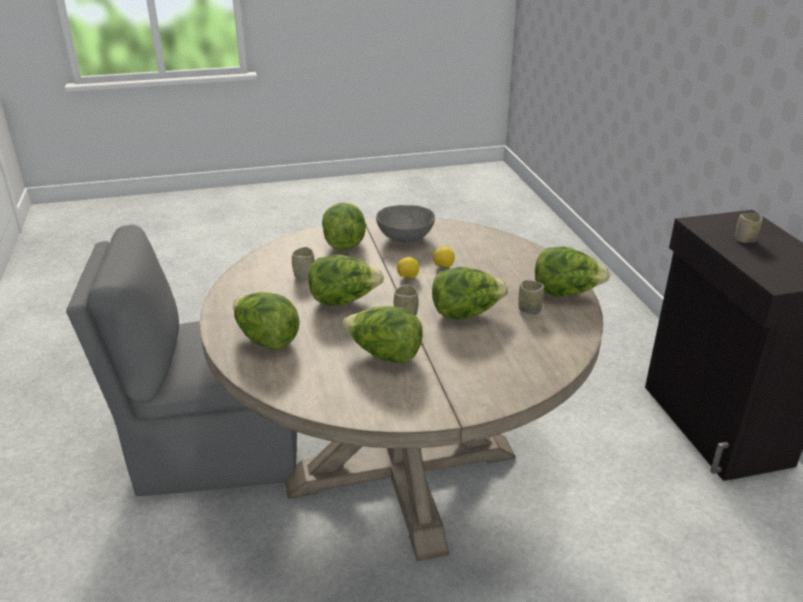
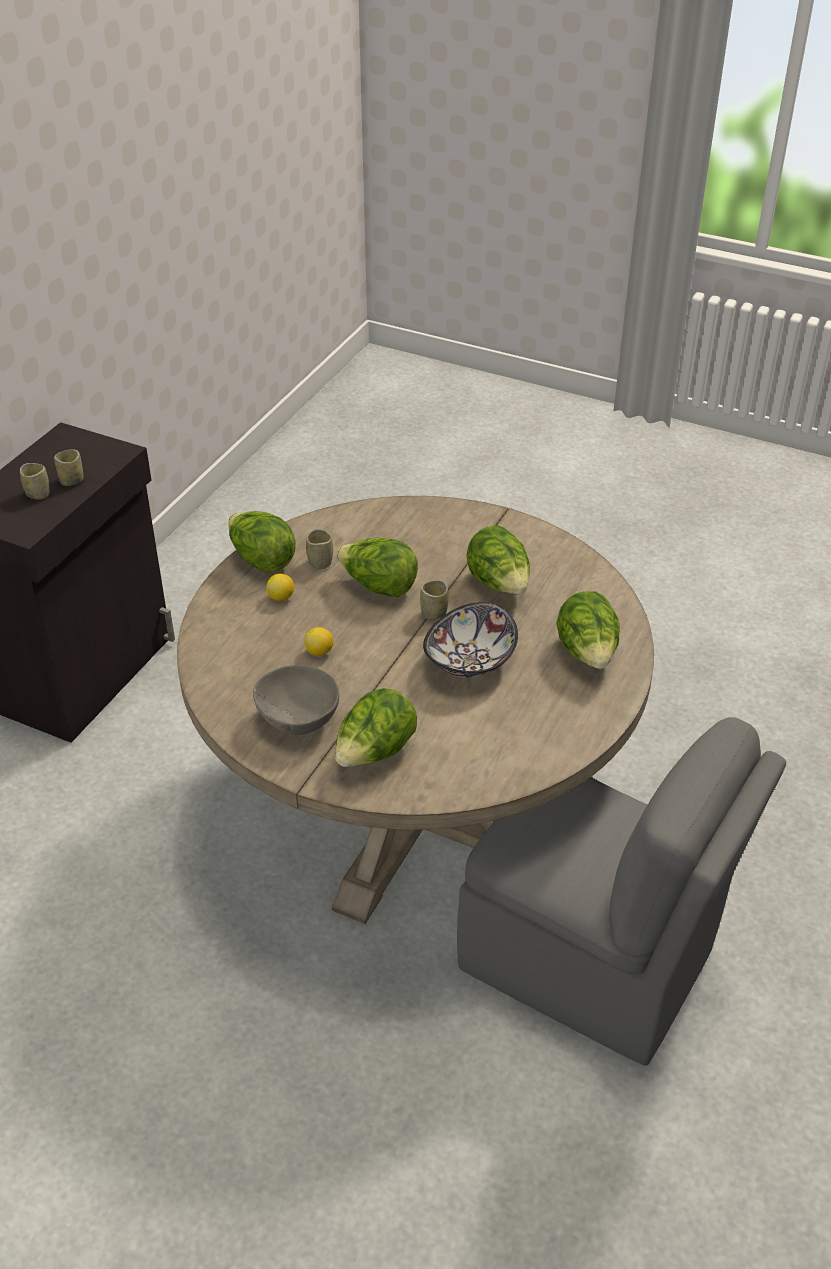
camera: 140 degrees left, 10 degrees up
(304, 276) = (476, 721): cup -> cup (72, 480)
(344, 301) = (471, 662): lettuce -> bowl
(408, 277) = (374, 657): lemon -> lemon (281, 597)

